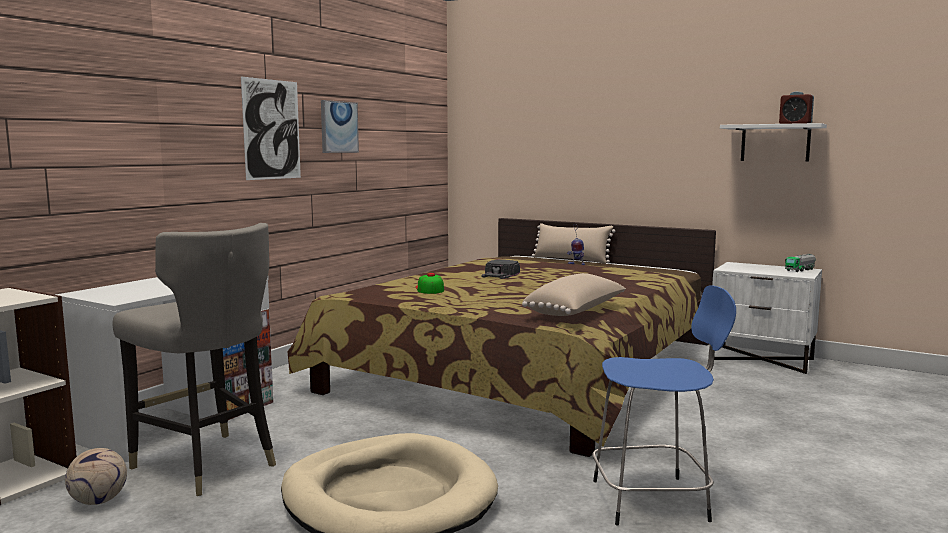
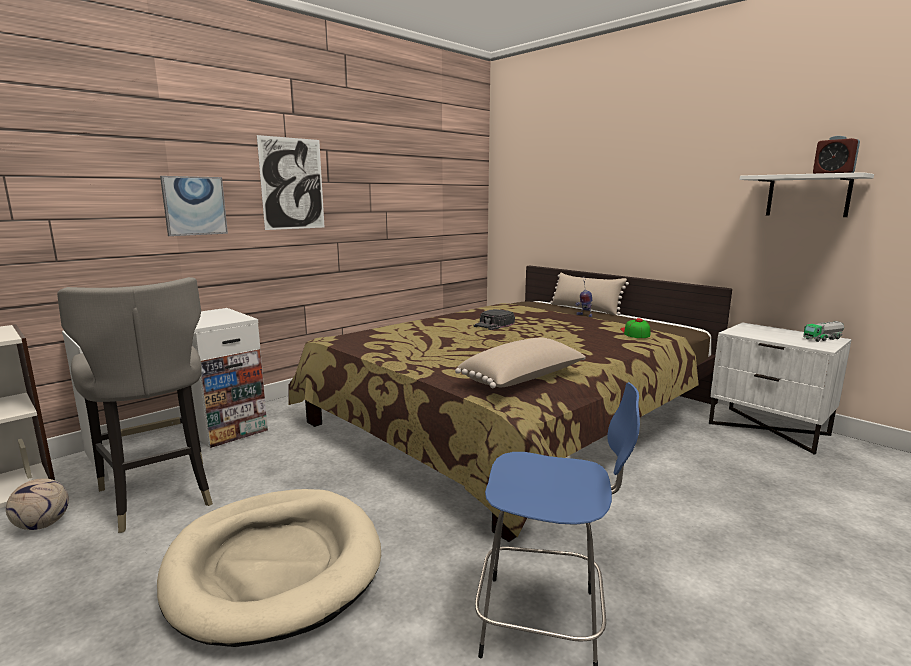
camera: 15 degrees right, 5 degrees up
(339, 127) = (366, 181): picture -> picture (194, 206)
(429, 289) = (410, 338): cap -> cap (635, 332)

